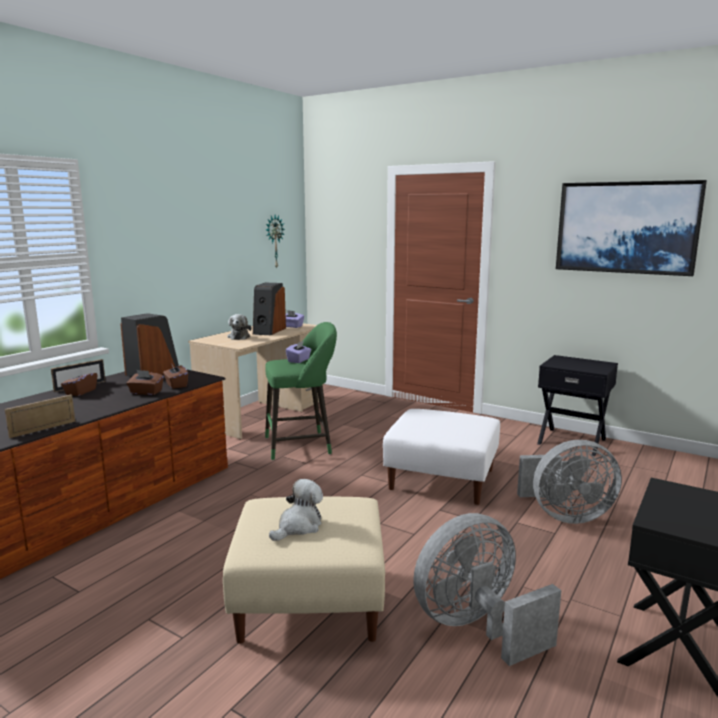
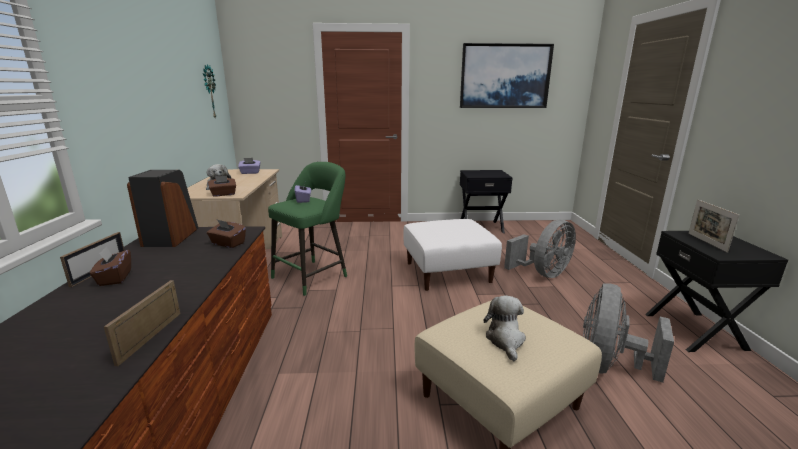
camera: 35 degrees left, 5 degrees up
(146, 392) = (208, 259): brown tissue box -> brown tissue box (223, 194)
(269, 331) = (236, 179): speaker -> none
(682, 505) = (707, 242): none -> picture frame

